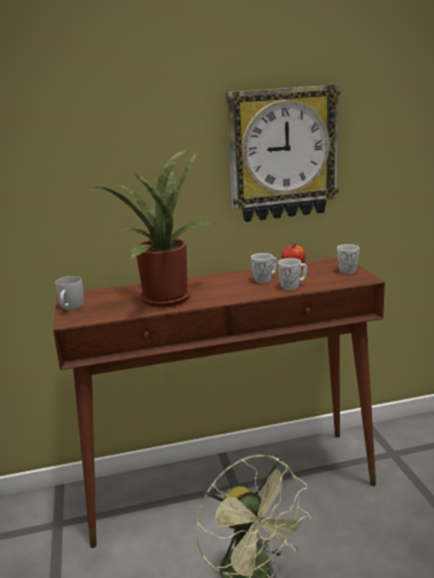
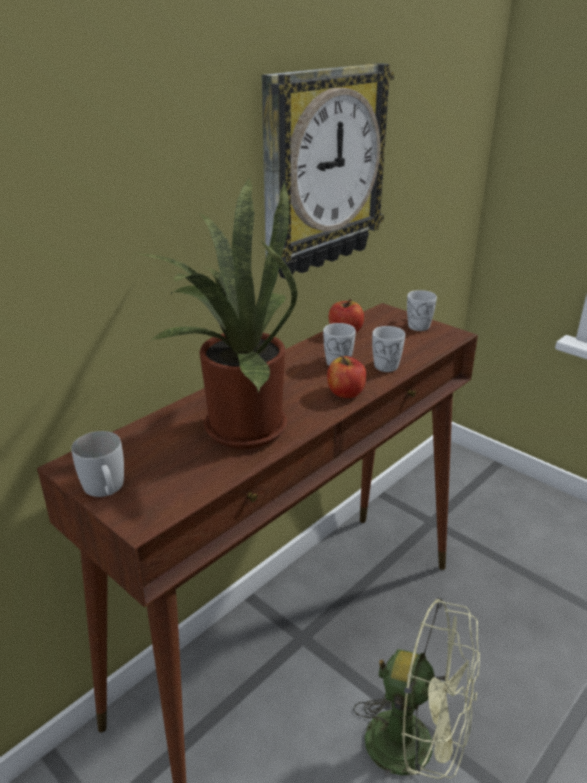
camera: 35 degrees left, 10 degrees up
(244, 294) = (346, 393): none -> apple

